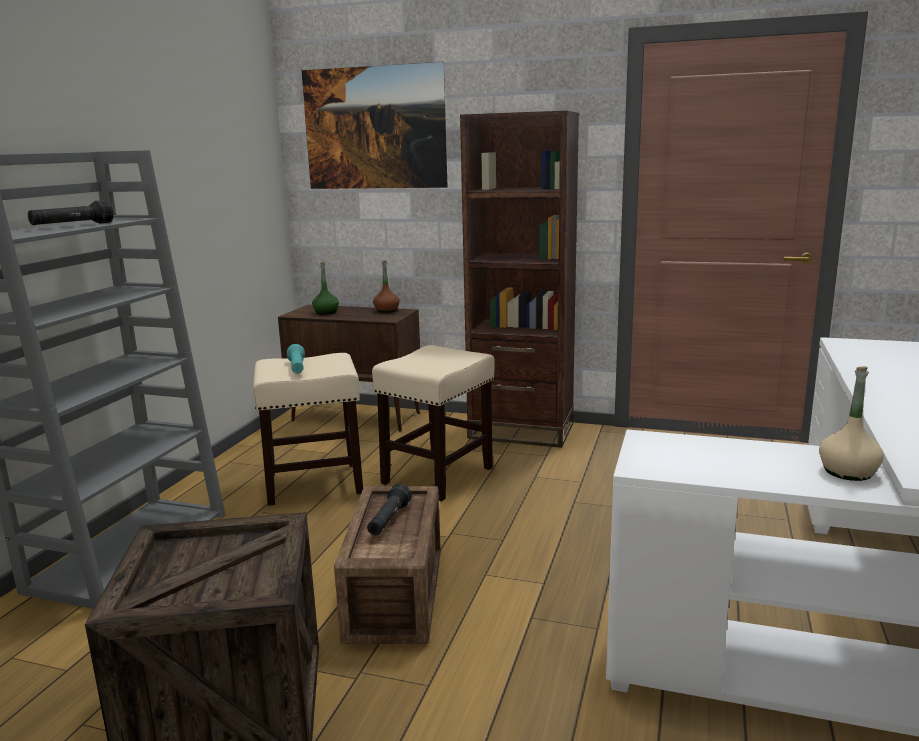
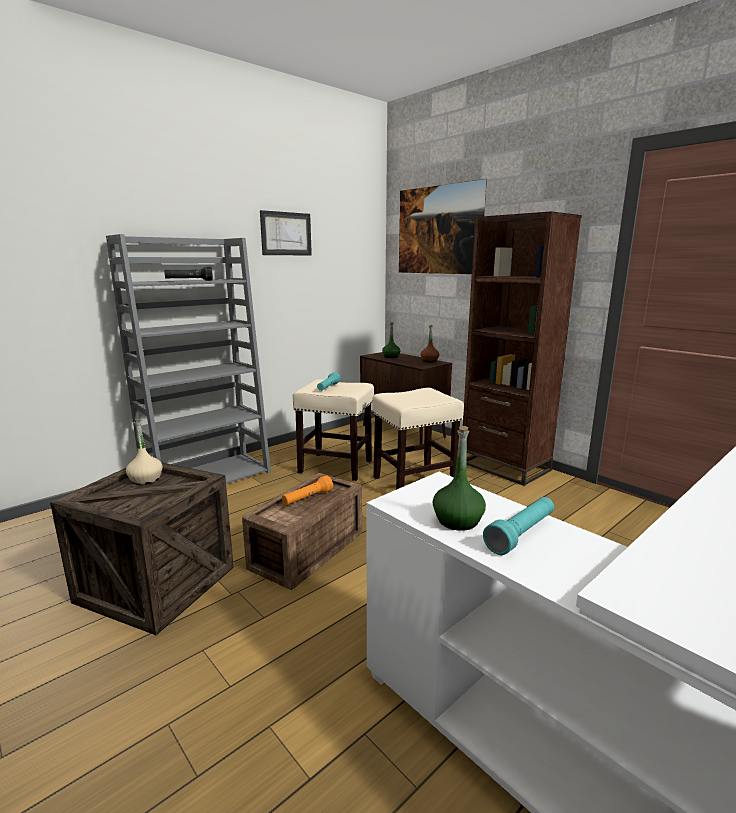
camera: 30 degrees right, 0 degrees up
(167, 138) = (286, 234): none -> picture
(388, 521) = (307, 498): black flashlight -> orange flashlight
(719, 467) = (458, 521): none -> green bottle
(782, 463) = (521, 534): none -> turquoise flashlight
(847, 472) = (573, 562): beige bottle -> beige bottle (145, 479)

